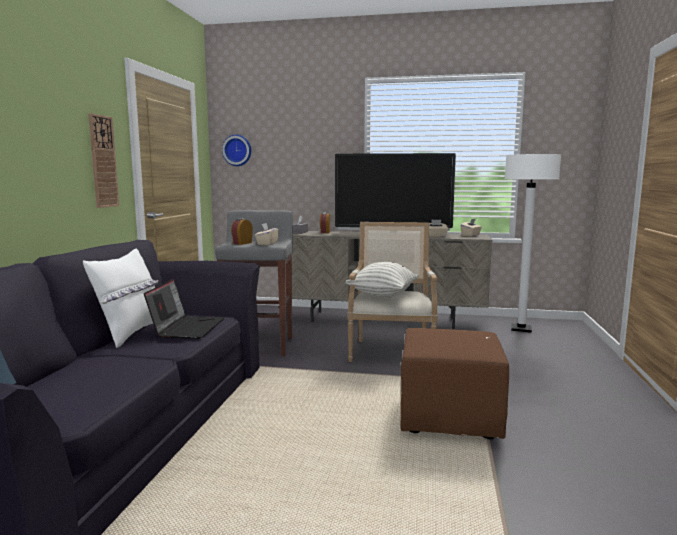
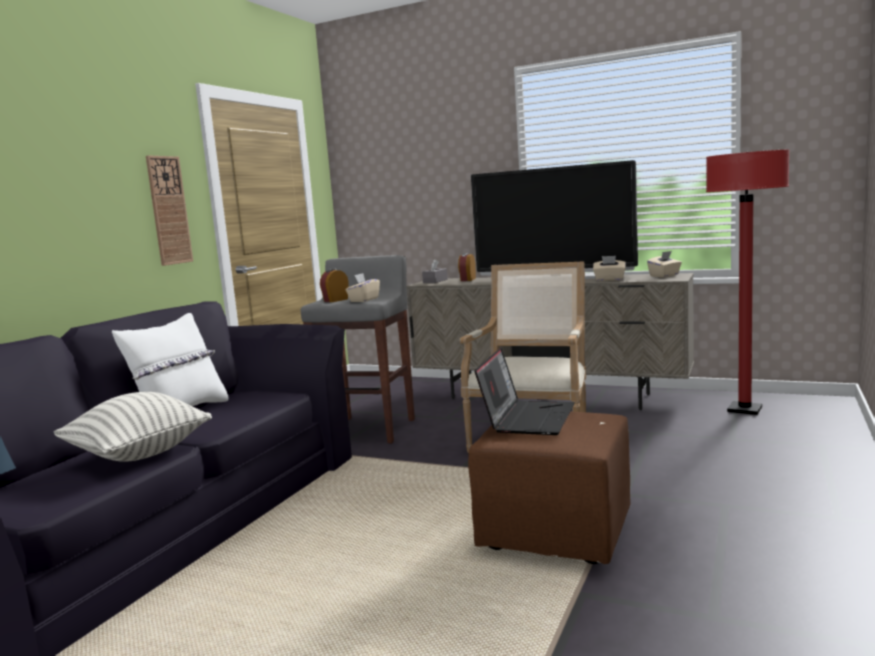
camera: 15 degrees right, 0 degrees up
(187, 328) = (241, 407): laptop -> laptop (527, 418)
(237, 150) = (362, 179): wall clock -> none
(382, 295) = (513, 364): pillow -> pillow (138, 454)
(521, 329) = (744, 410): white floor lamp -> red floor lamp

